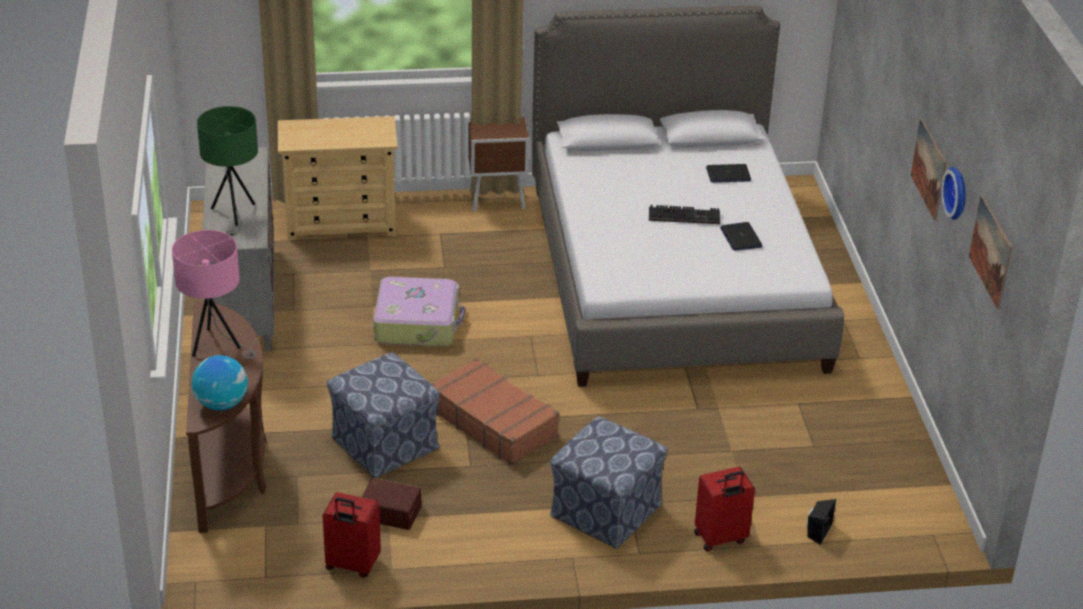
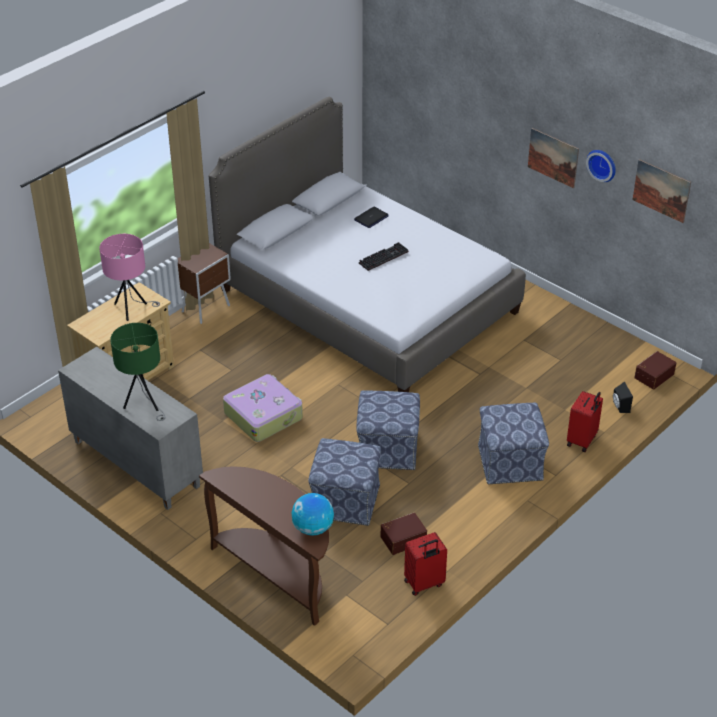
camera: 40 degrees left, 5 degrees up
(216, 346) = (256, 495): pink table lamp -> pink table lamp (131, 309)
(493, 422) = (387, 449): brown suitcase -> ottoman
(740, 237) = (428, 254): laptop -> none
(908, 524) = (653, 375): none -> brown storage box

